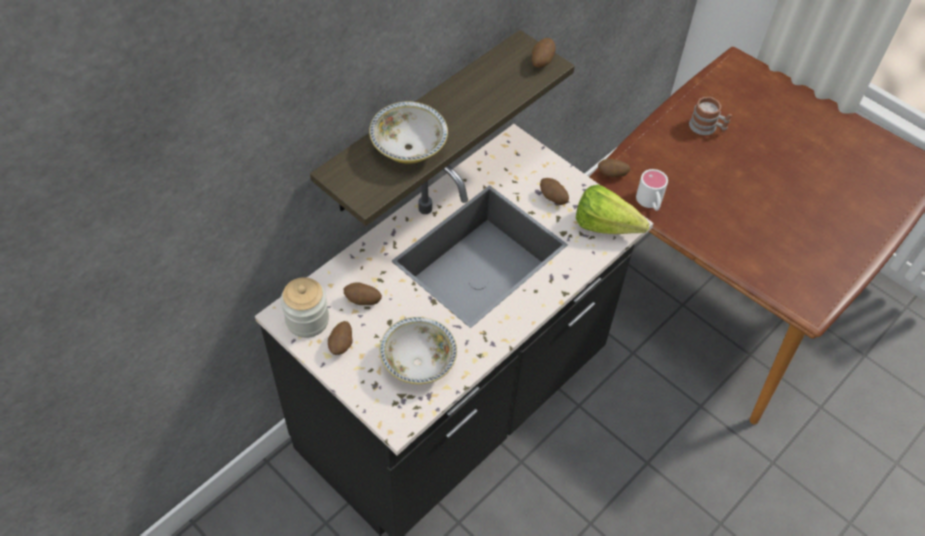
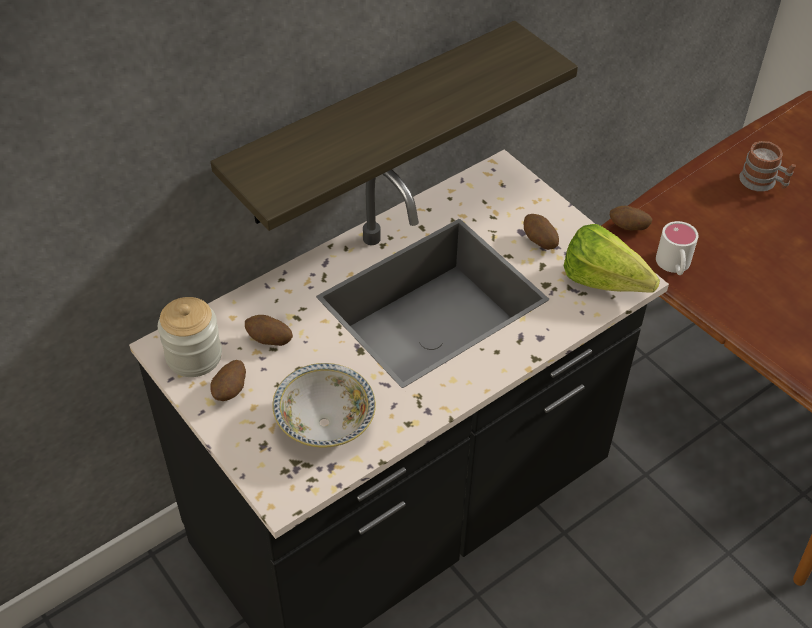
camera: 10 degrees right, 5 degrees down
(409, 148) = (342, 143): bowl -> none
(541, 61) = (535, 58): potato -> none

